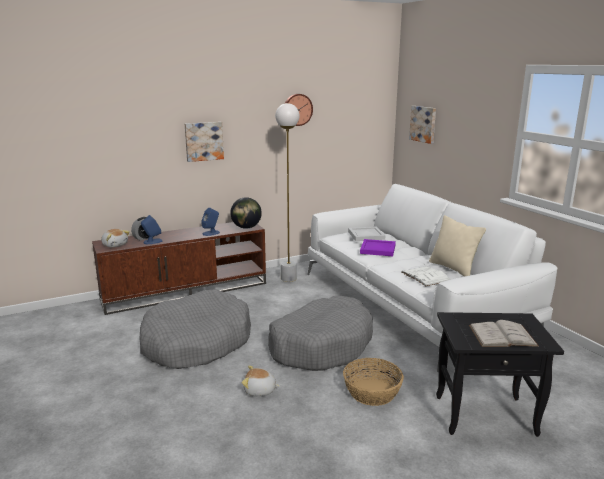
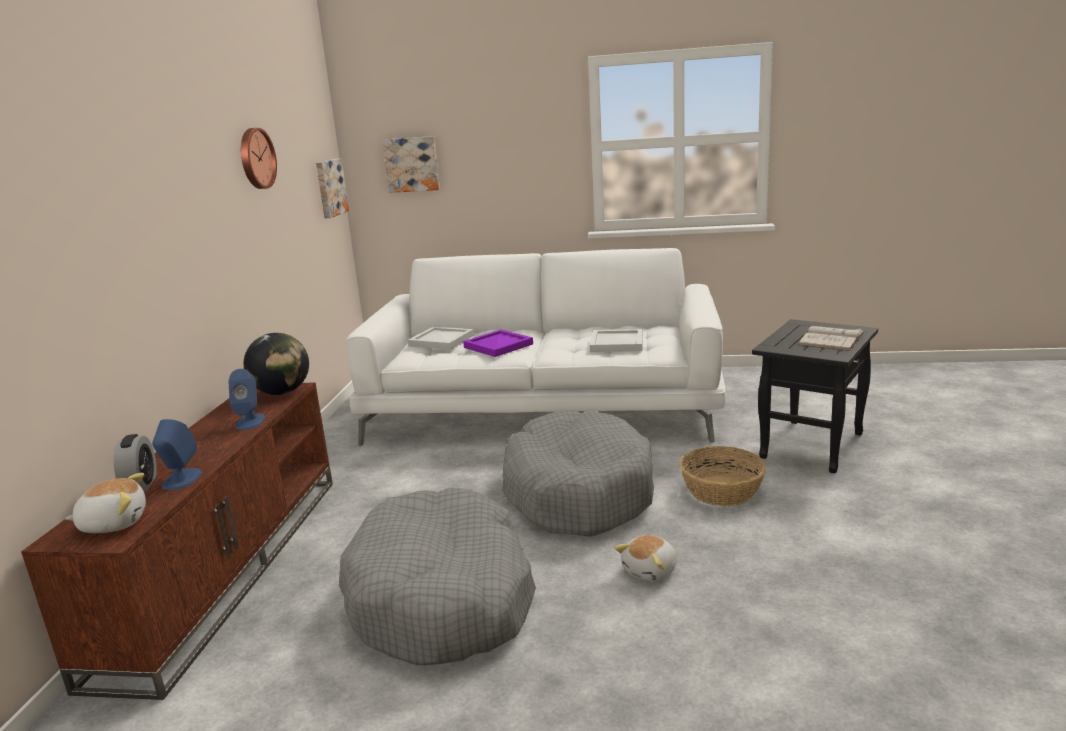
camera: 55 degrees left, 0 degrees up
(203, 141) = (158, 237): picture -> picture (330, 188)
(288, 278) = (347, 462): white floor lamp -> none
(425, 276) = (616, 344): white book -> white tray
(453, 268) = (610, 329): beige pillow -> none

